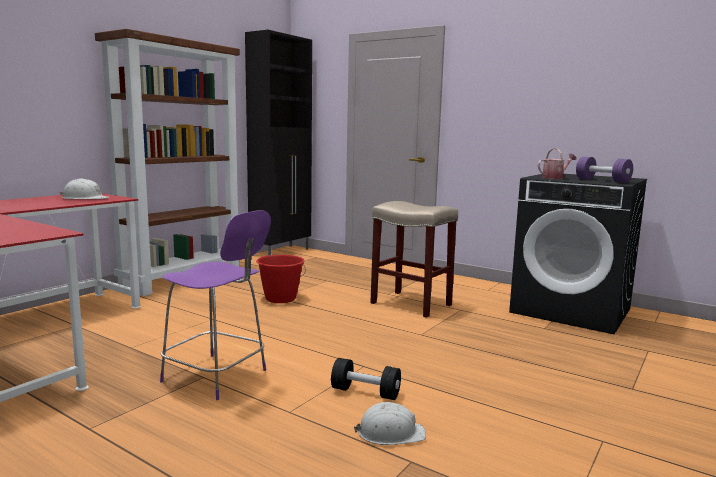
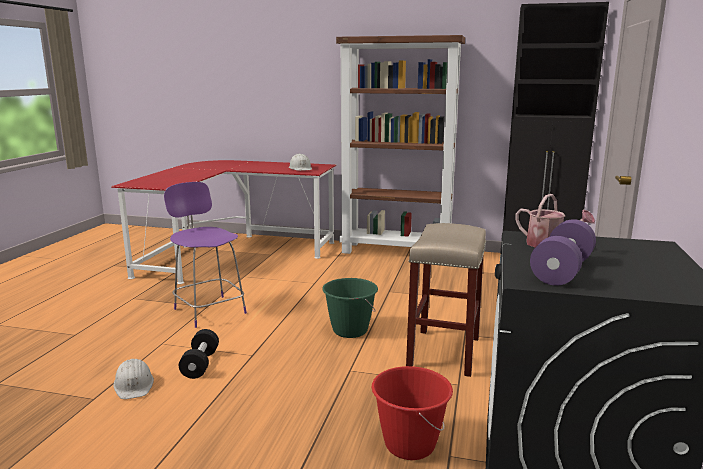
camera: 70 degrees right, 5 degrees up
(217, 377) = (209, 310): purple chair -> purple chair turned 135 degrees clockwise
(280, 299) = (387, 292): red bucket -> red bucket (409, 444)
(346, 323) = (349, 330): none -> green bucket

